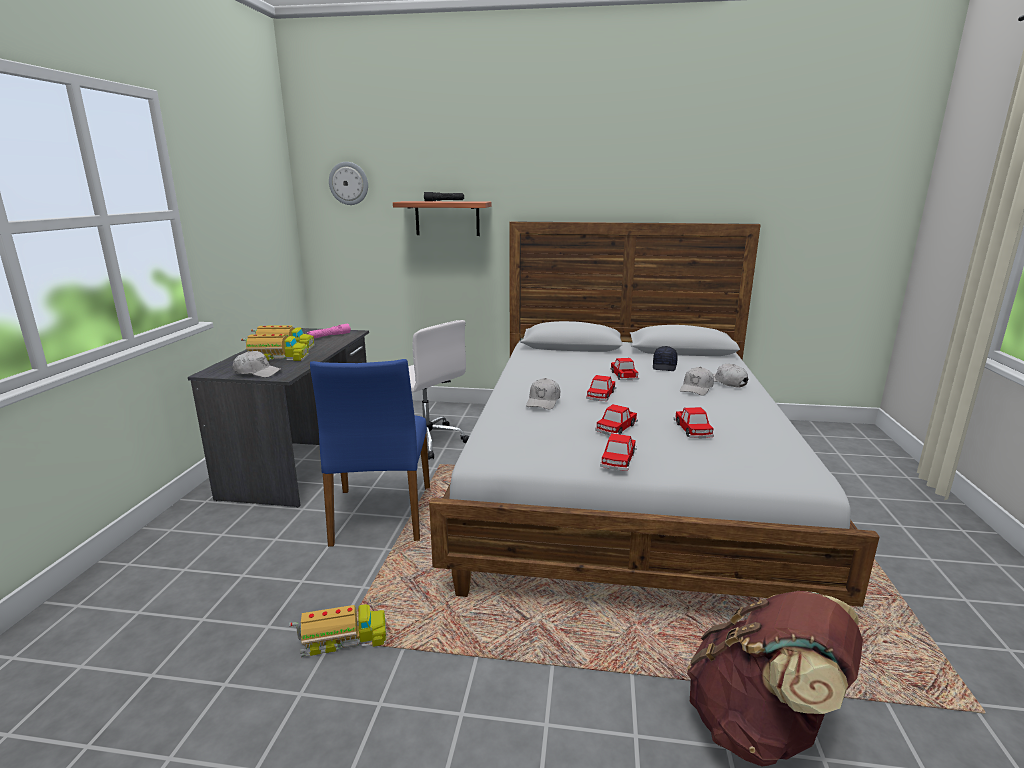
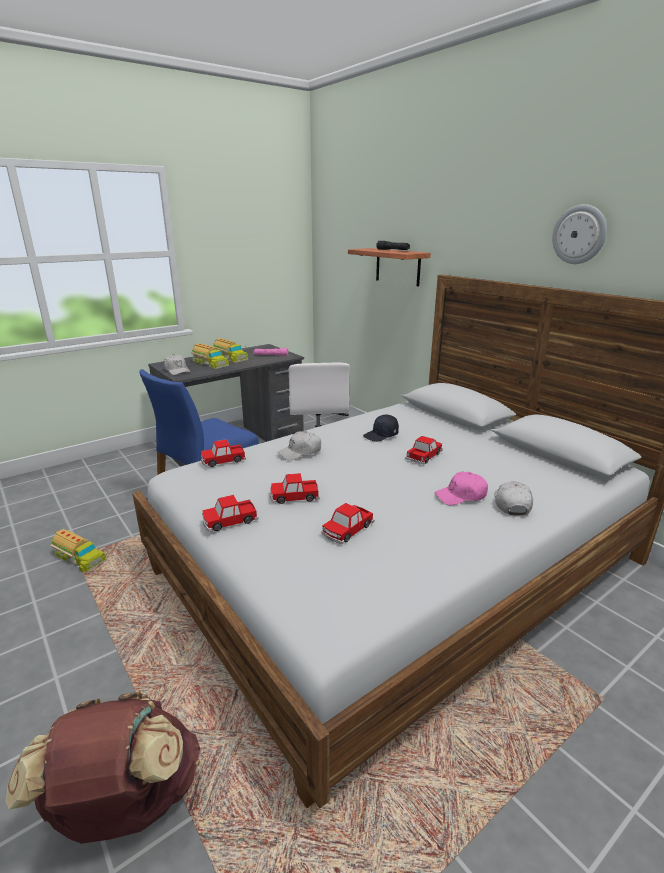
camera: 45 degrees right, 5 degrees up
(349, 183) = (340, 230): wall clock -> wall clock (579, 234)
(601, 395) = (356, 465): toy car -> toy car (223, 460)
(664, 366) = (490, 462): black cap -> black cap (381, 435)
(696, 388) = (461, 496): white cap -> pink cap

